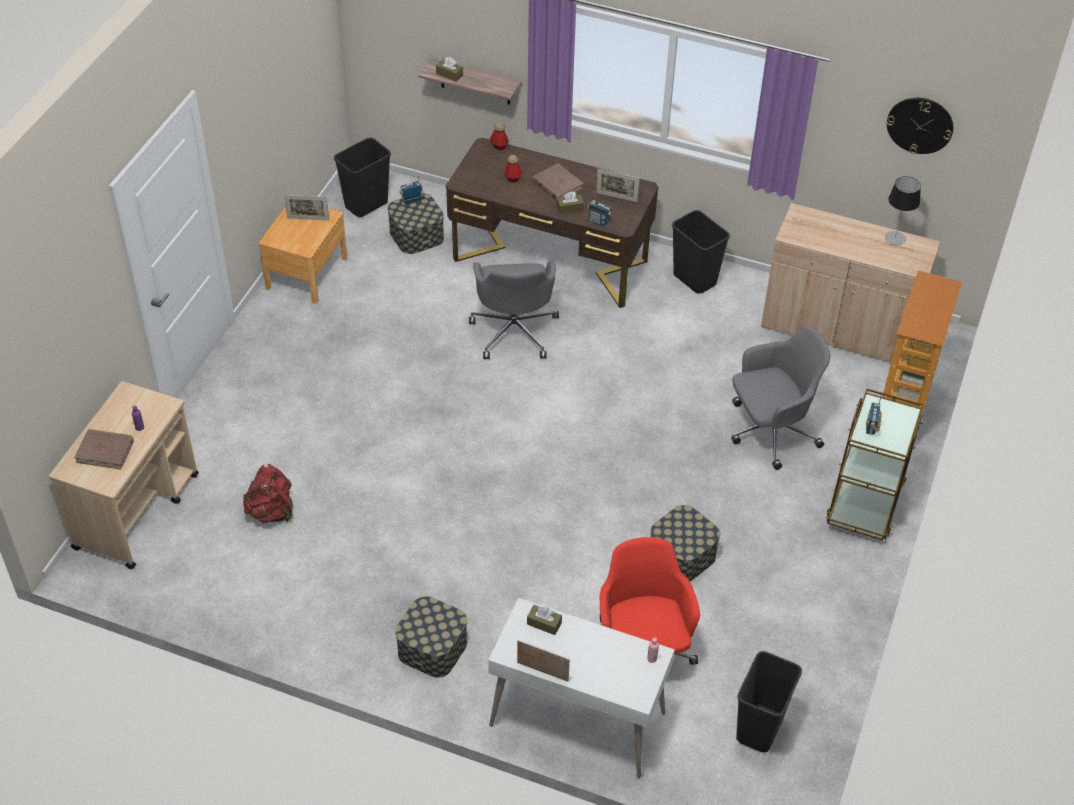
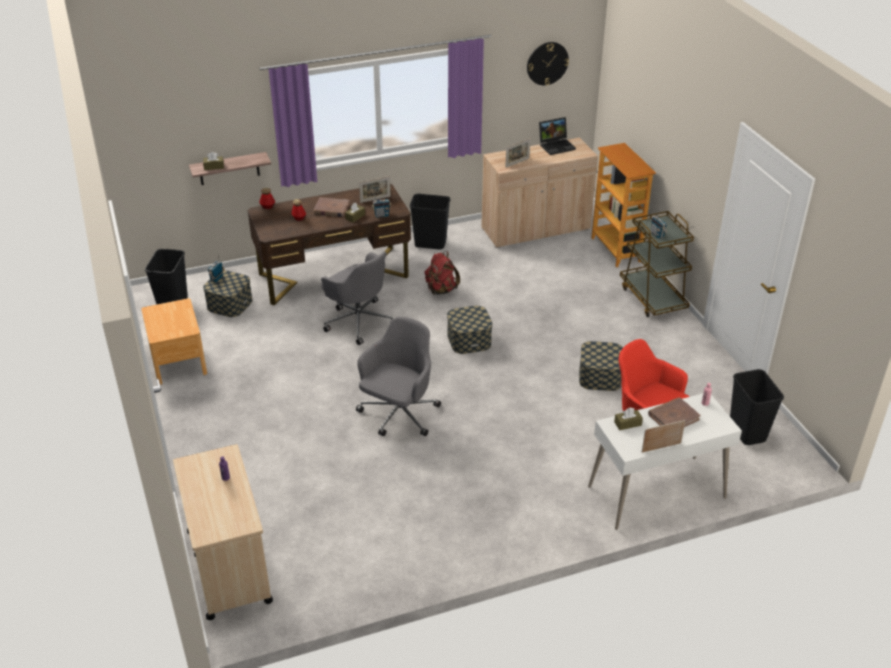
camera: 40 degrees left, 10 degrees down
(105, 451) = (217, 506): brown book -> brown book (673, 417)
(271, 512) = (328, 505): red backpack -> red backpack (441, 290)
(308, 219) = (169, 313): picture frame -> picture frame (517, 163)
(432, 648) = (529, 512): storage box -> storage box (469, 340)
(770, 432) = (565, 293): grey office chair -> grey office chair (398, 415)
(895, 238) = (557, 145): table lamp -> laptop

